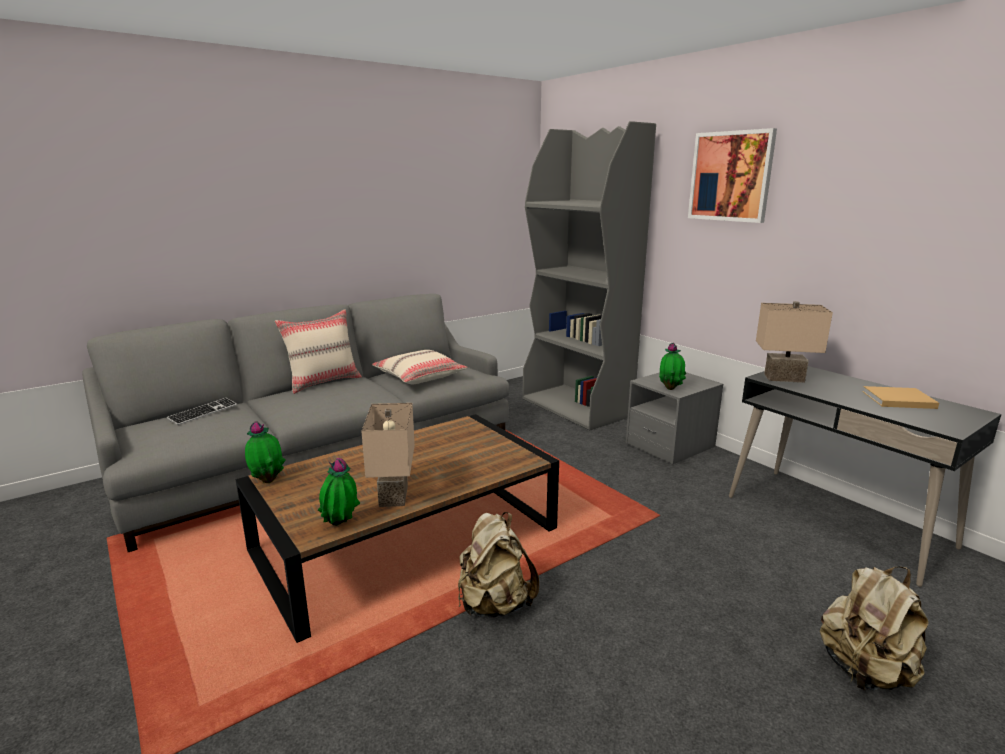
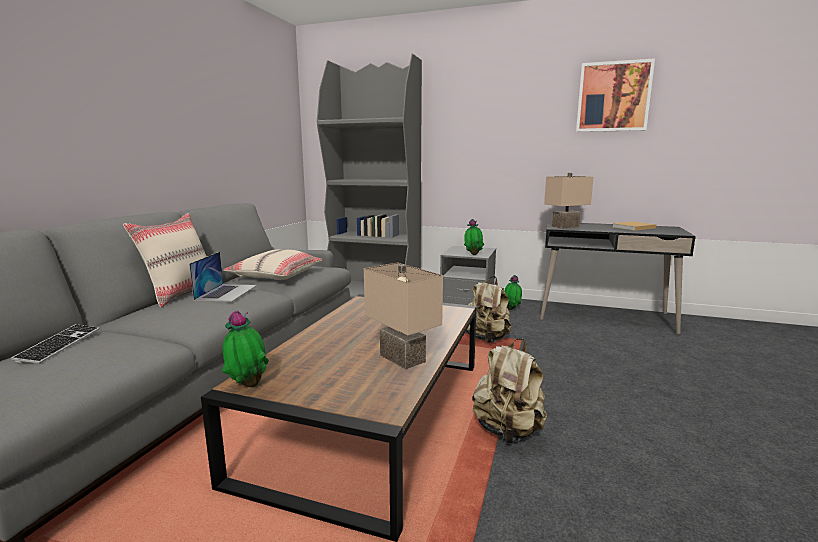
camera: 35 degrees left, 5 degrees down
(341, 525) = (399, 392): potted plant -> potted plant (512, 309)
(351, 389) = (227, 292): none -> laptop
(730, 176) = (486, 98): picture -> picture (613, 97)
(865, 671) = (723, 380): beige backpack -> beige backpack (486, 339)

